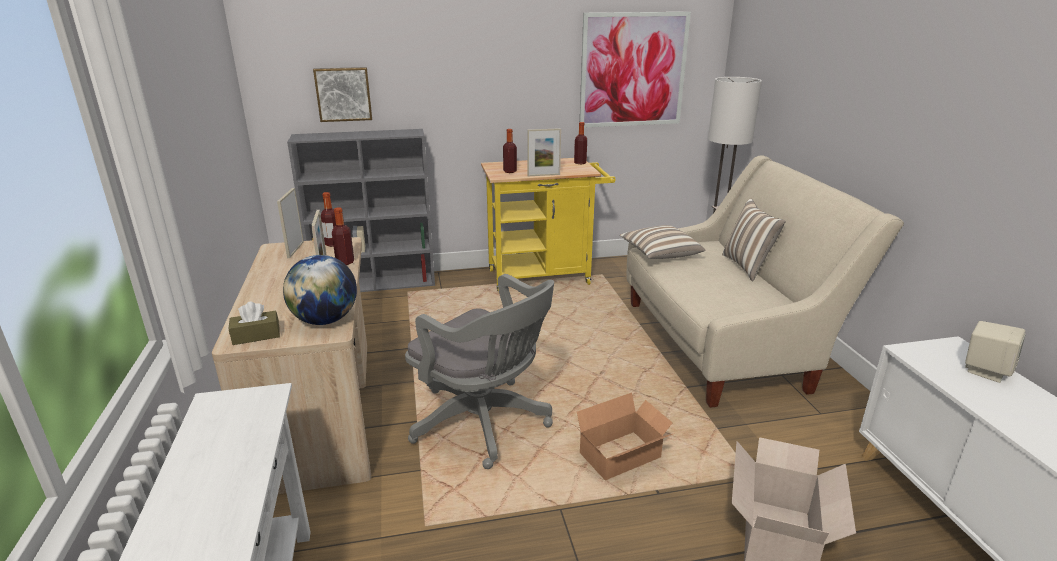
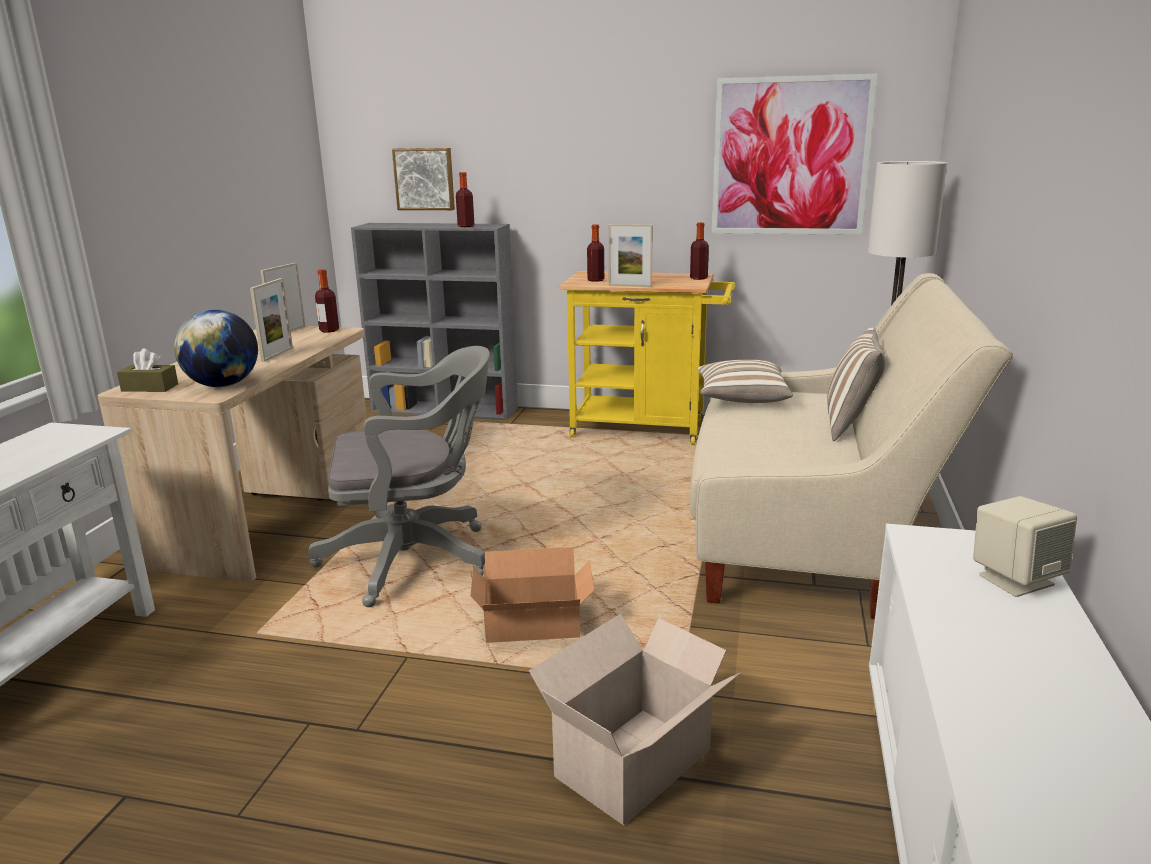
camera: 25 degrees right, 5 degrees down
(345, 262) = (315, 345): bottle -> bottle (466, 226)
(485, 424) = (416, 558): grey office chair -> grey office chair turned 75 degrees counterclockwise

